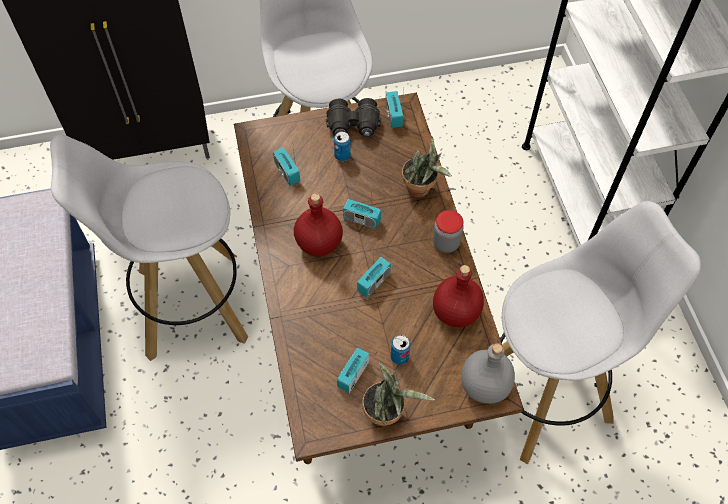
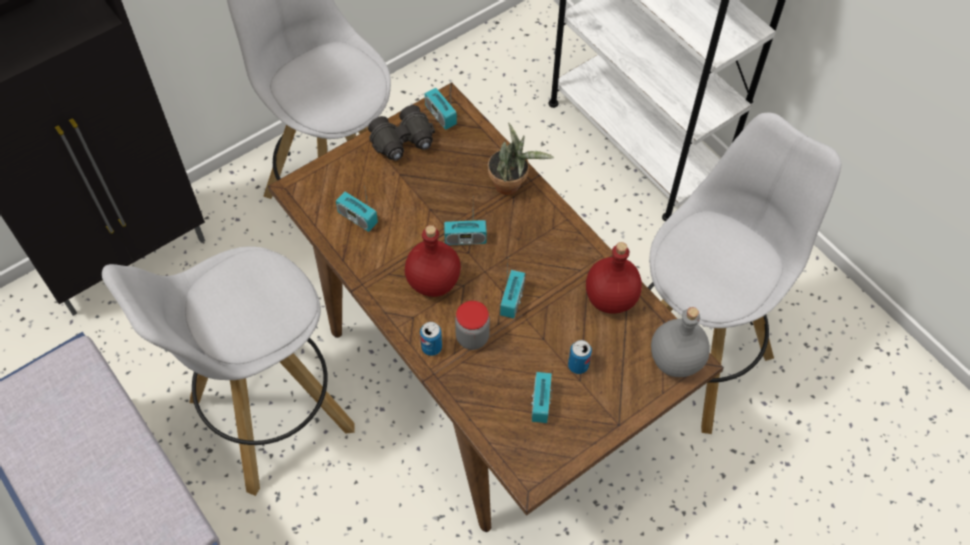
camera: 25 degrees left, 0 degrees up
(342, 156) = (408, 178): can -> can (431, 347)
(387, 413) = (595, 427): potted plant -> none
(446, 243) = (565, 231): jar -> jar (472, 337)

